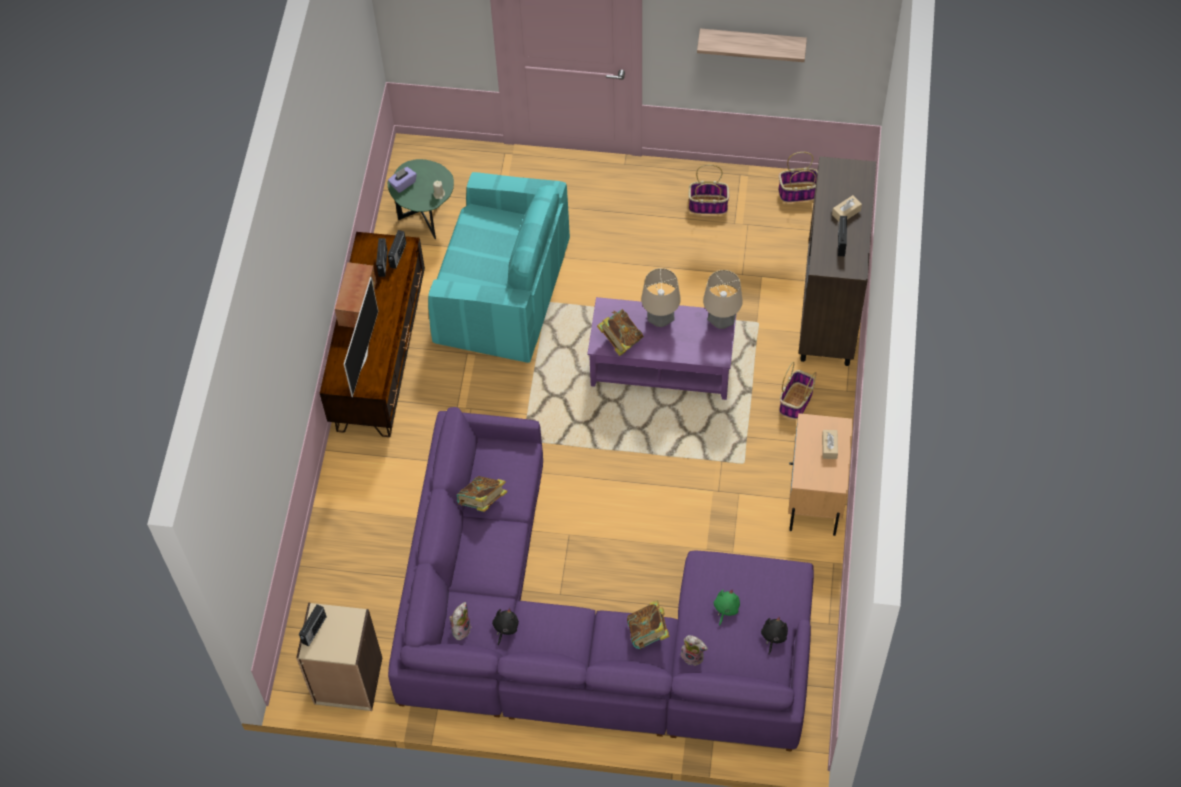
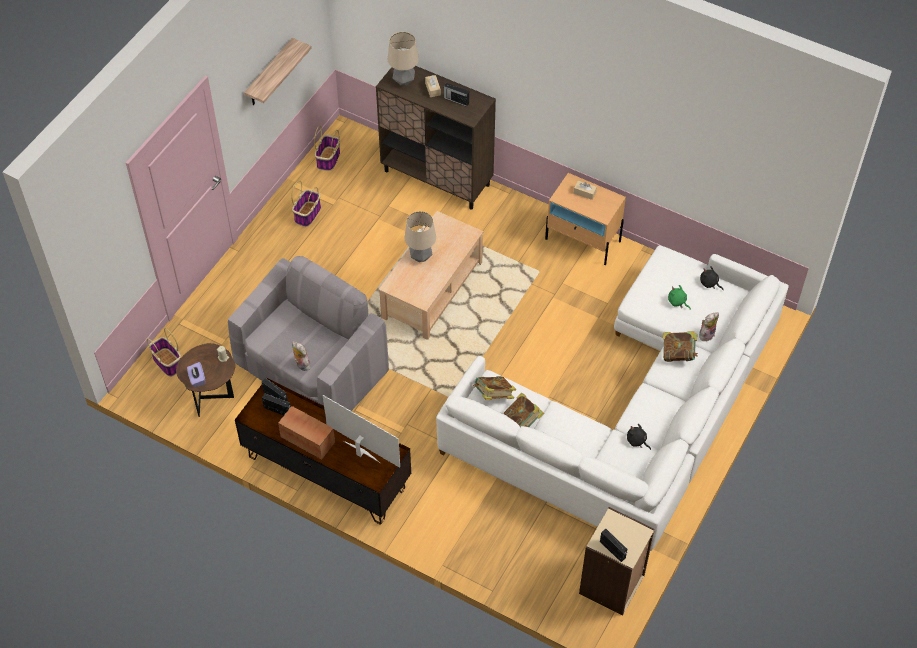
camera: 70 degrees left, 5 degrees down
(426, 221) = (213, 397): green side table -> brown side table
(460, 628) = (626, 469): plush toy -> plush toy (301, 364)
(502, 293) = (312, 369): turquoise armchair -> grey armchair
(585, 630) = (632, 412): purple sofa -> white sofa
(620, 340) = (425, 287): book -> book (494, 395)
(661, 366) = (433, 291): purple coffee table -> beige coffee table
(721, 322) = (442, 222): table lamp -> table lamp (404, 81)
(796, 402) = (504, 224): basket -> basket (168, 362)

